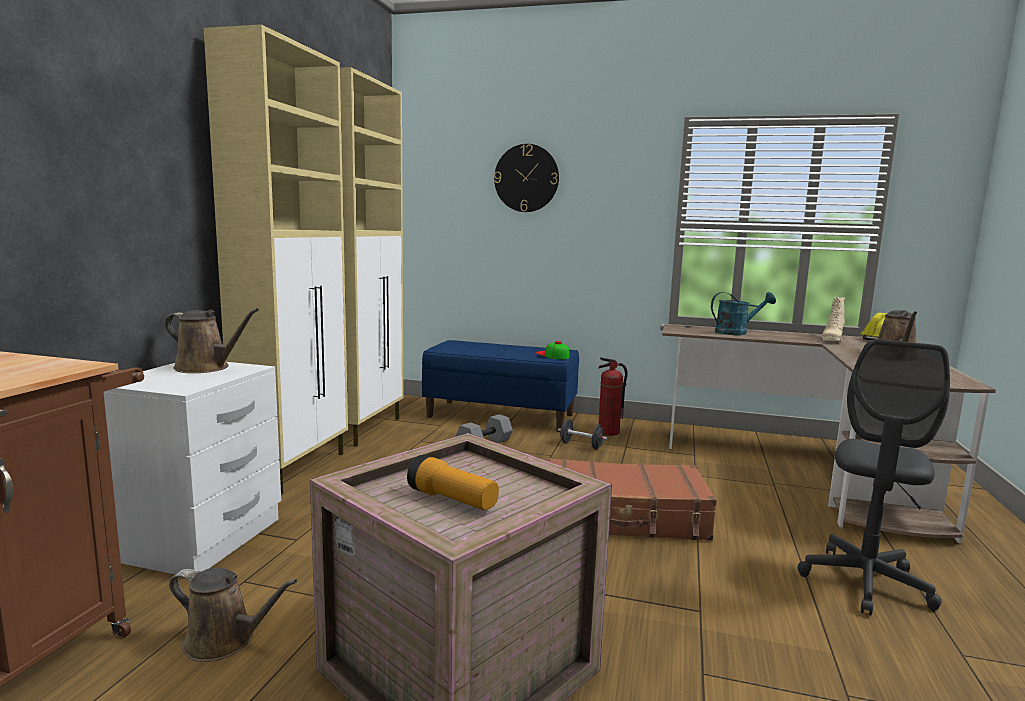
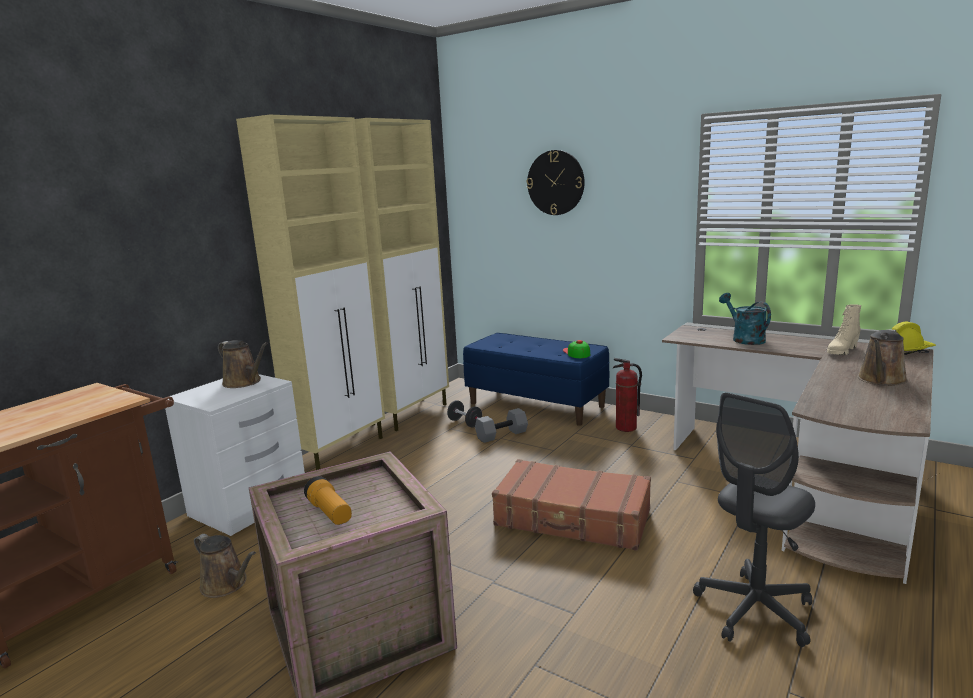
camera: 20 degrees right, 5 degrees up
(581, 445) = (589, 441): black dumbbell -> black dumbbell (465, 423)
(736, 332) = (744, 339): turquoise watering can -> turquoise watering can turned 120 degrees counterclockwise

